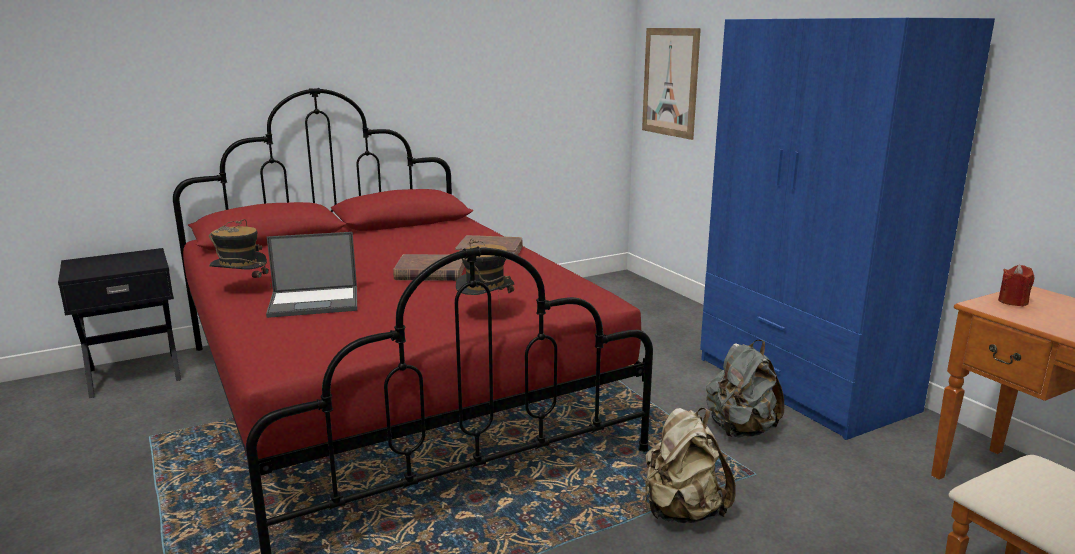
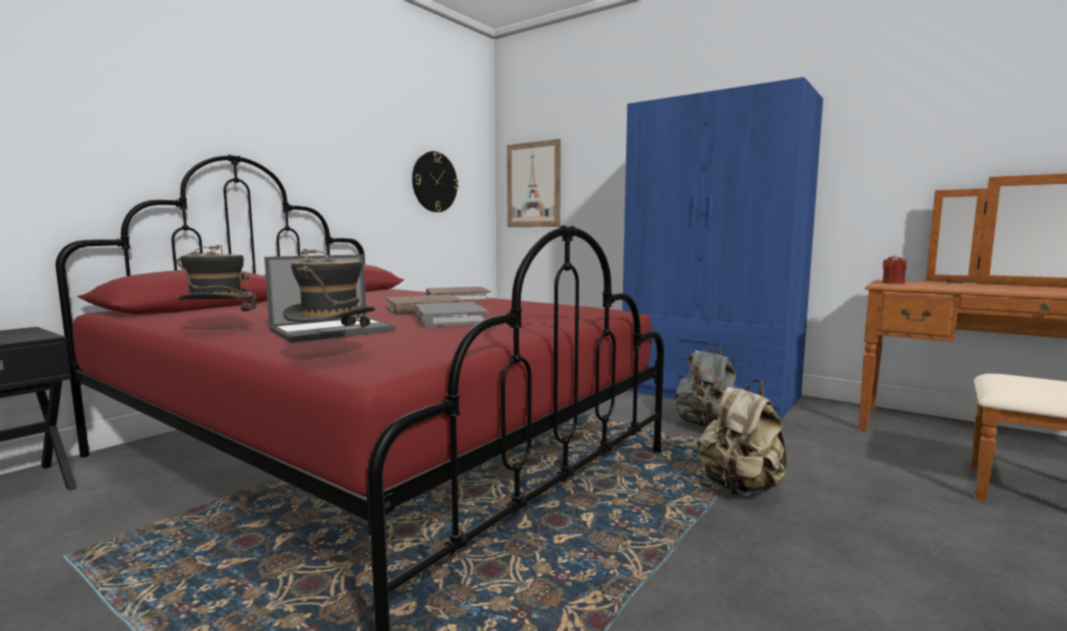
camera: 25 degrees left, 10 degrees down
(424, 296) = (449, 319): none -> grey book
(486, 313) = (533, 322): hat -> hat (332, 358)
(544, 83) = (434, 182): none -> wall clock

